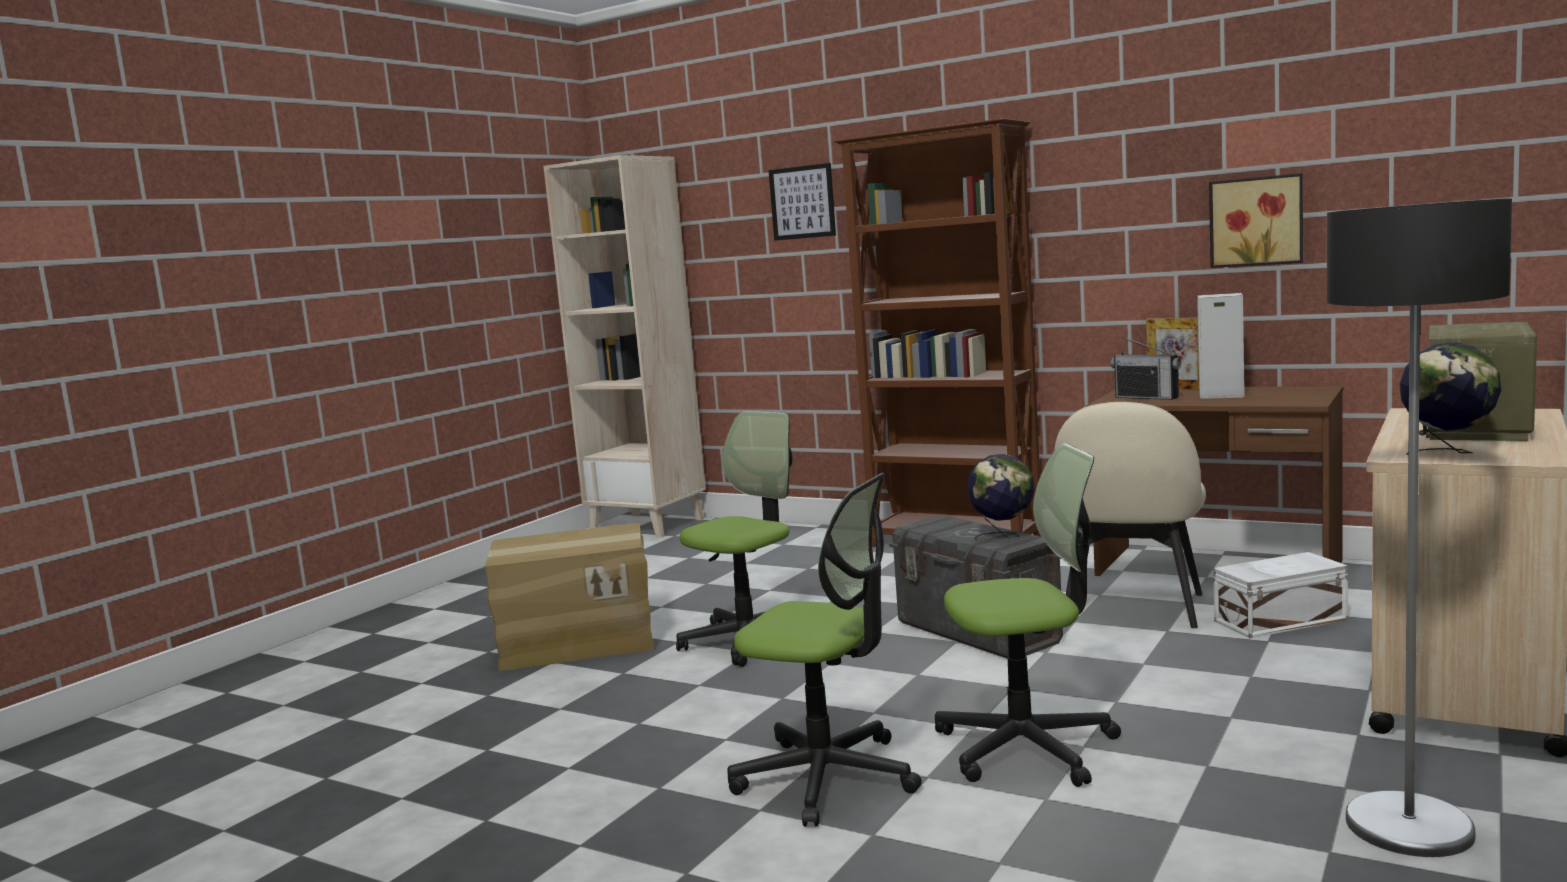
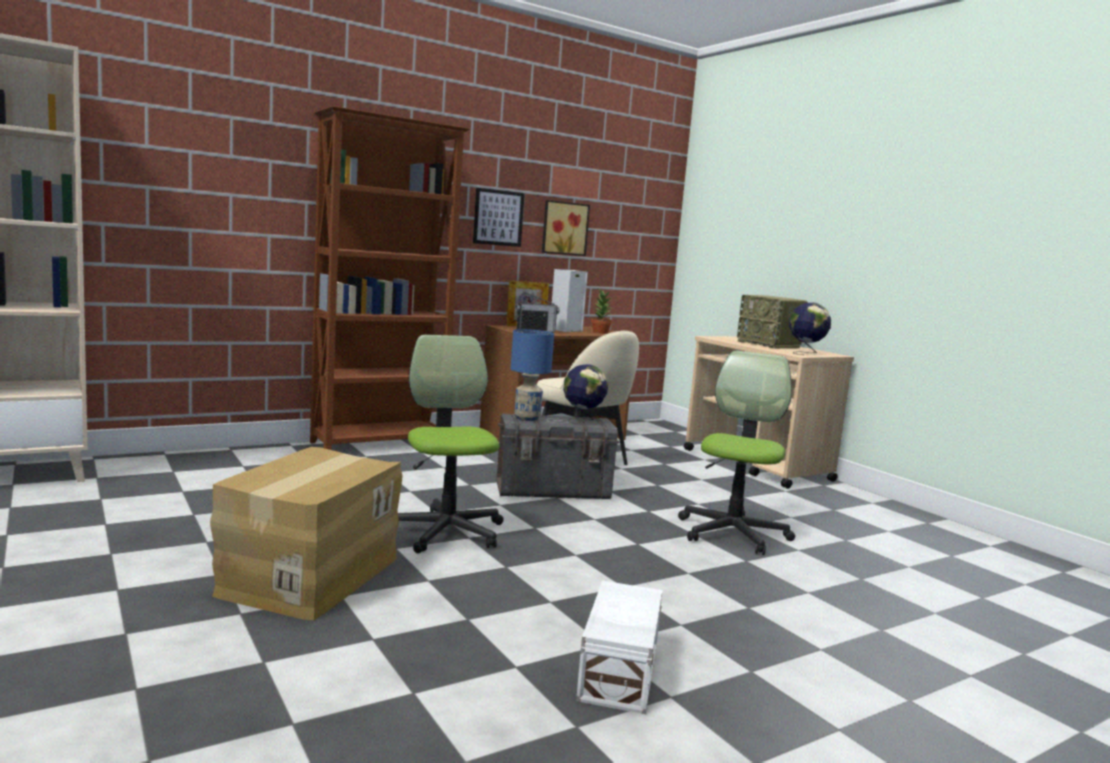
camera: 65 degrees left, 0 degrees up
(802, 202) = (238, 148): picture -> picture (498, 217)
(827, 777) = (720, 580): office chair -> none
(944, 524) = (527, 418): none -> blue table lamp
(1274, 399) = (600, 332): none -> potted plant
(1277, 620) = (641, 454): white storage box -> white storage box (616, 672)
(1410, 827) = (875, 515): floor lamp -> none

